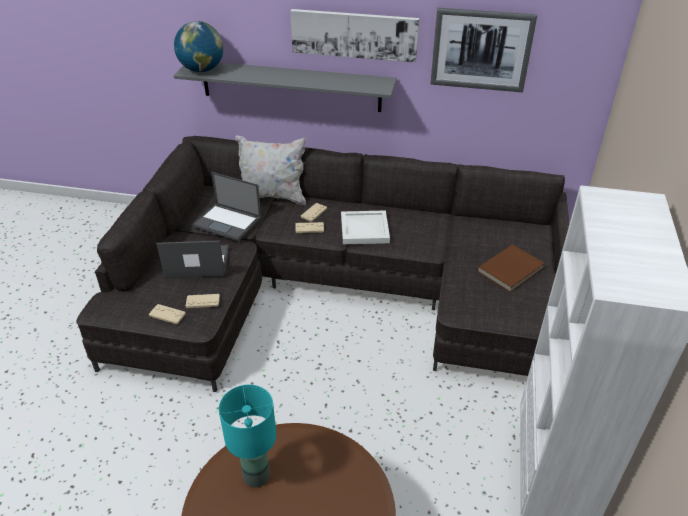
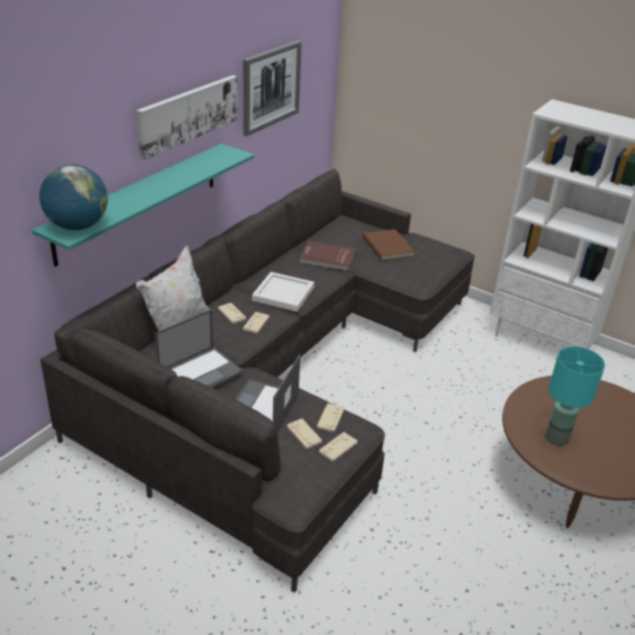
camera: 70 degrees left, 5 degrees down
(176, 292) = (304, 434): none -> beige game controller
(291, 86) = (139, 202): grey shelf -> turquoise shelf
(448, 237) = (327, 258): none -> red book

